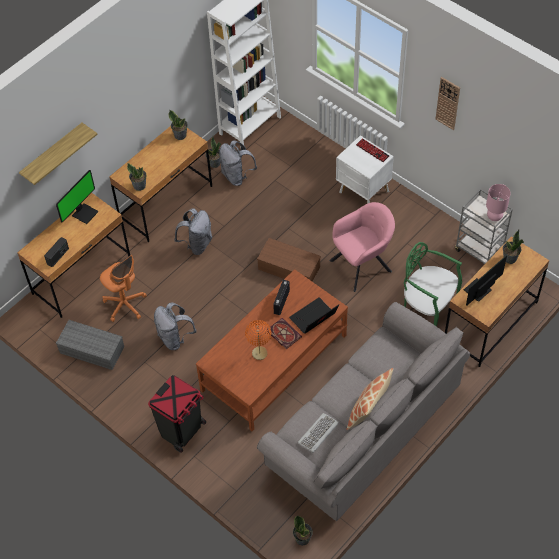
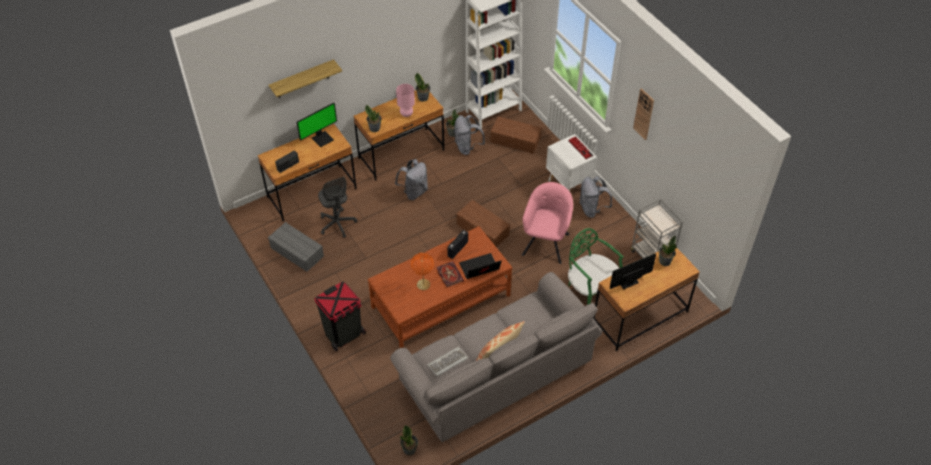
camera: 15 degrees right, 5 degrees down
(125, 304) = (337, 224): orange office chair -> grey office chair
(175, 338) = (367, 260): grey backpack -> grey backpack (592, 209)
(287, 153) = (516, 140): none -> brown storage box
(362, 264) = (546, 242): pink armchair -> pink armchair turned 60 degrees counterclockwise
(494, 216) = (665, 225): pink table lamp -> pink table lamp (406, 113)

